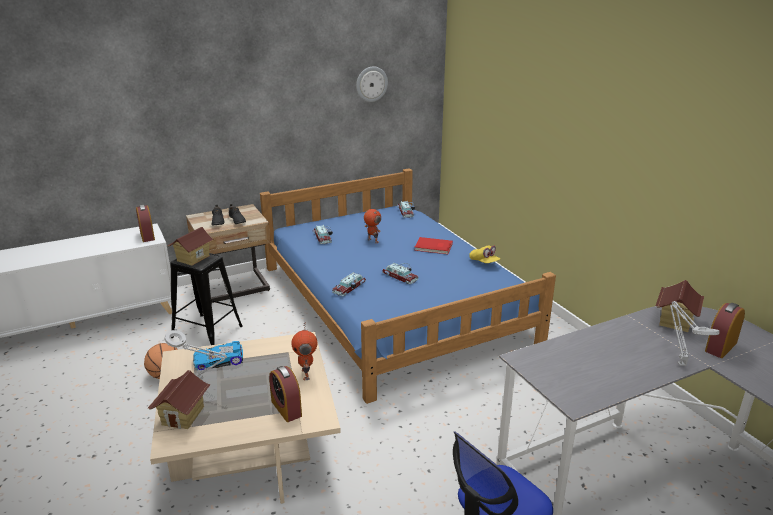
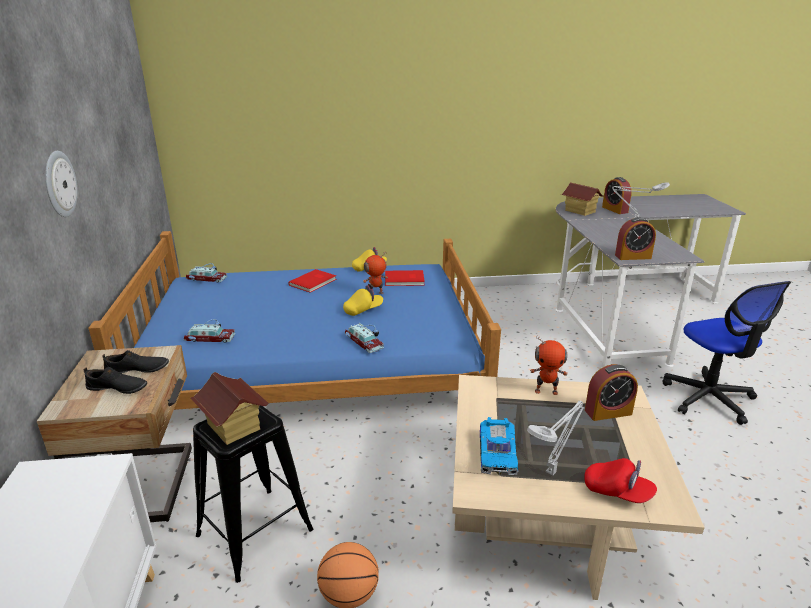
camera: 70 degrees left, 0 degrees up
(147, 236) = (73, 476): alarm clock -> alarm clock (633, 257)
(183, 416) = (617, 492): toy house -> red cap
(371, 84) = (118, 123): wall clock -> wall clock (59, 184)
(372, 241) = (260, 309): toy robot -> toy robot (375, 294)
(400, 276) = (363, 310): toy car -> yellow cap
(474, 282) = (405, 280): none -> red book

